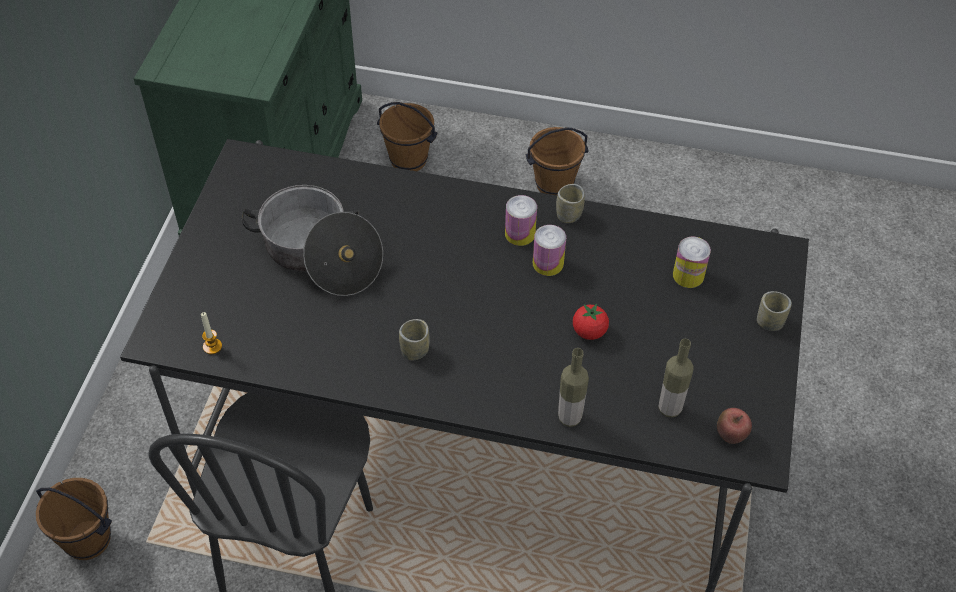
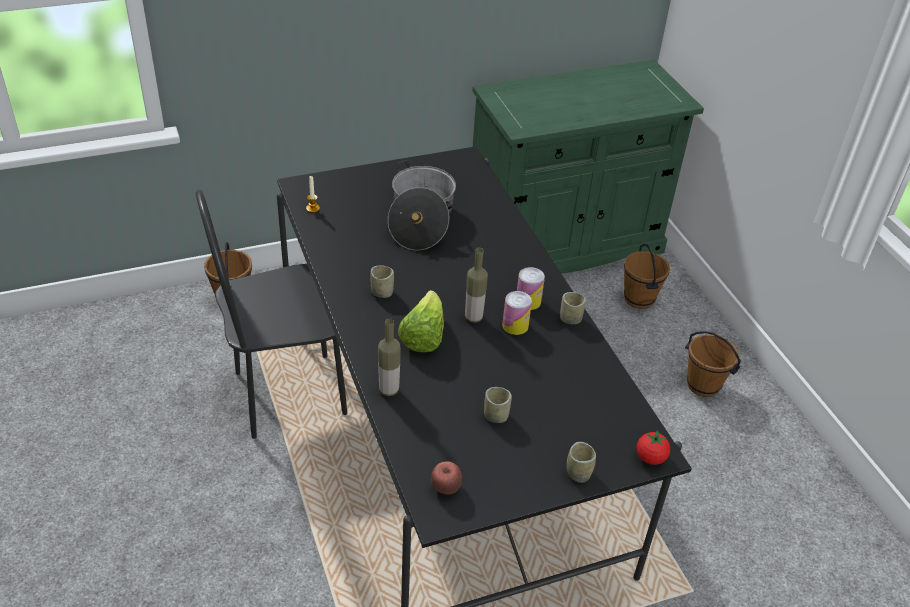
camera: 55 degrees right, 10 degrees down
(510, 348) = (423, 336): none -> lettuce
(589, 331) = (474, 371): tomato -> tomato (650, 458)
(661, 346) = (496, 416): none -> cup
(669, 408) = (441, 442): bottle -> bottle (473, 317)
(688, 275) = (578, 406): can -> none

